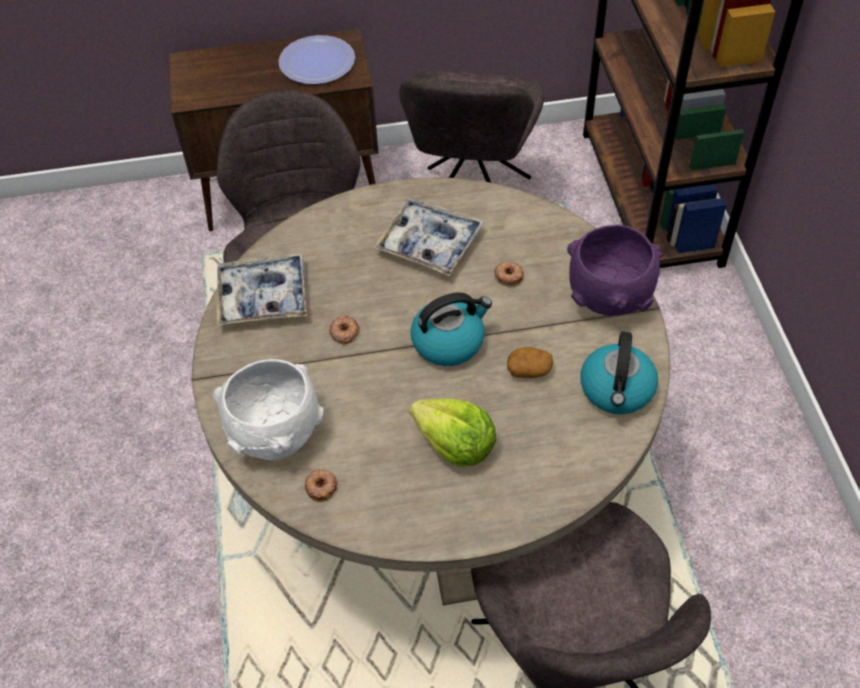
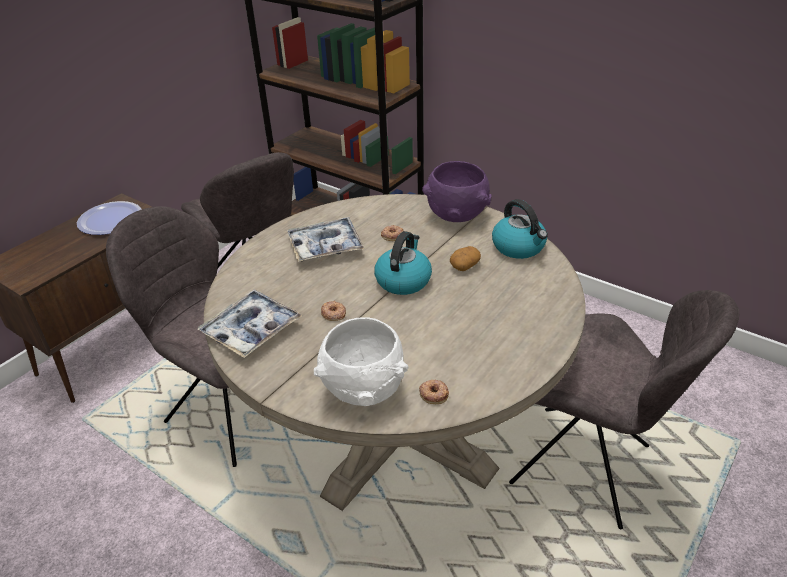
camera: 45 degrees left, 15 degrees down
(455, 445) = (478, 321): lettuce -> none

